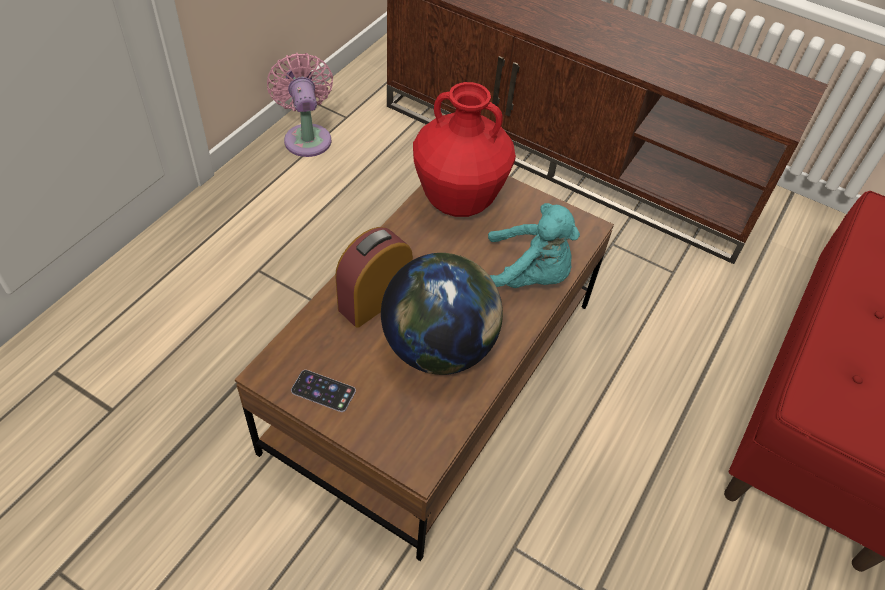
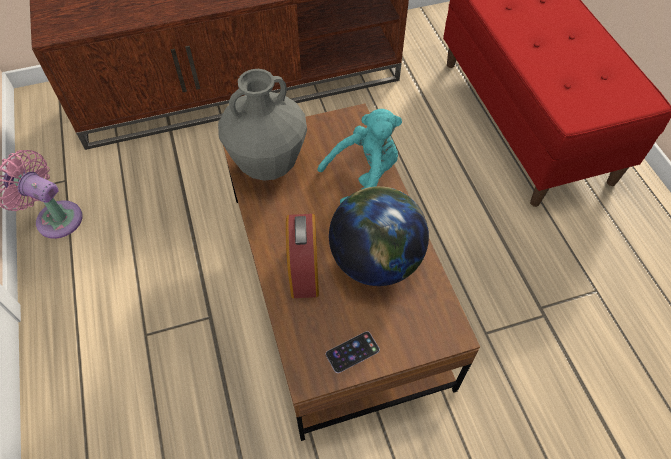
camera: 45 degrees left, 5 degrees up
(458, 201) = (267, 165): red vase -> grey vase

